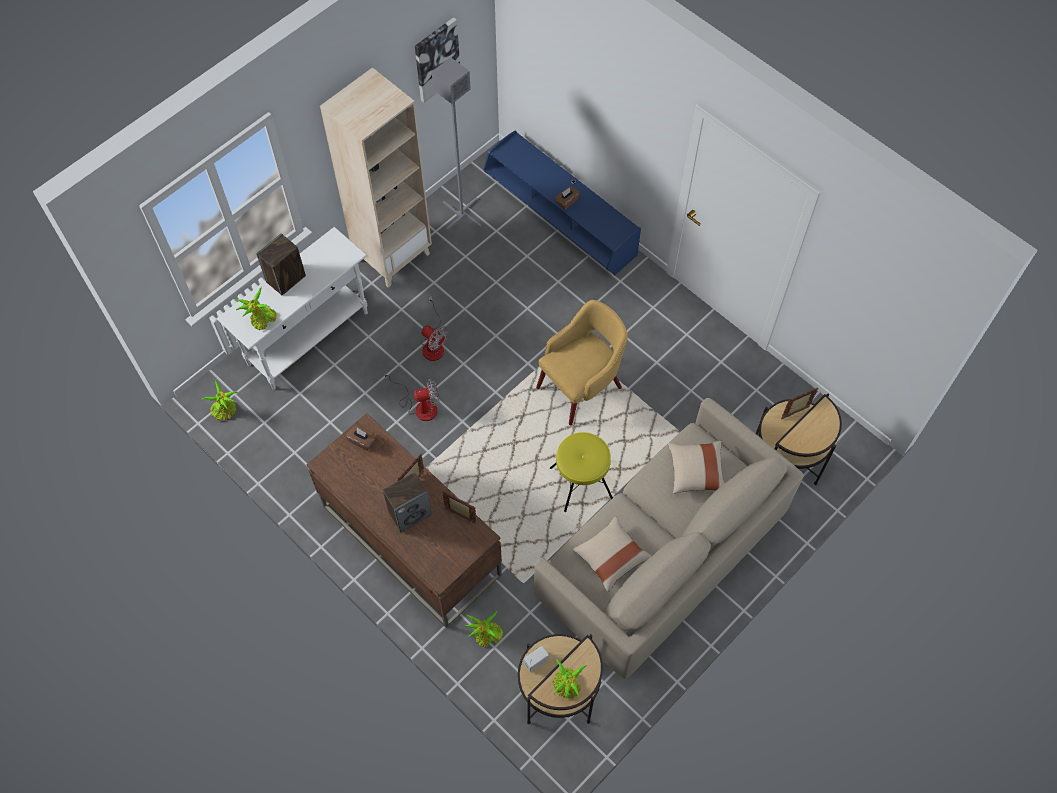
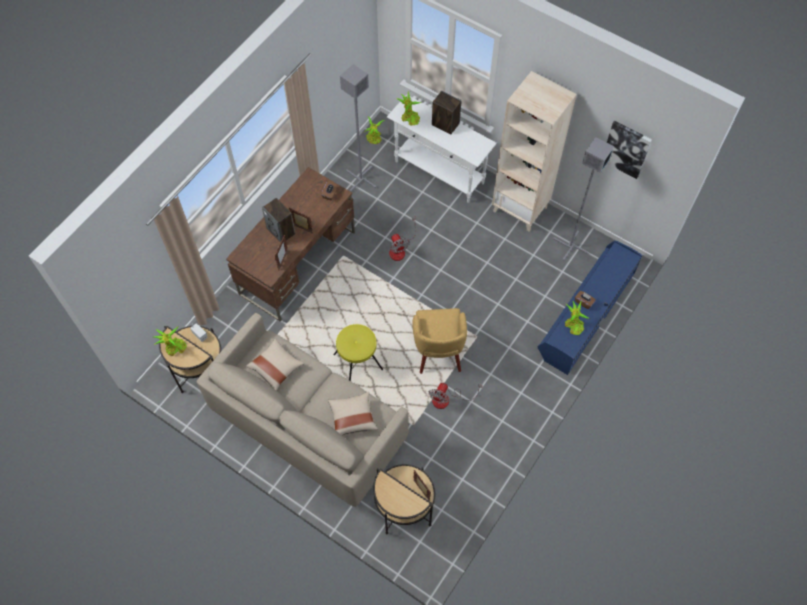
camera: 80 degrees right, 0 degrees up
(291, 438) = (360, 179): none -> grey floor lamp
(433, 344) = (452, 248): fan -> fan (447, 399)
(486, 636) = (235, 320): potted plant -> potted plant (573, 325)
(581, 386) = (438, 351): yellow armchair -> yellow armchair turned 45 degrees clockwise

